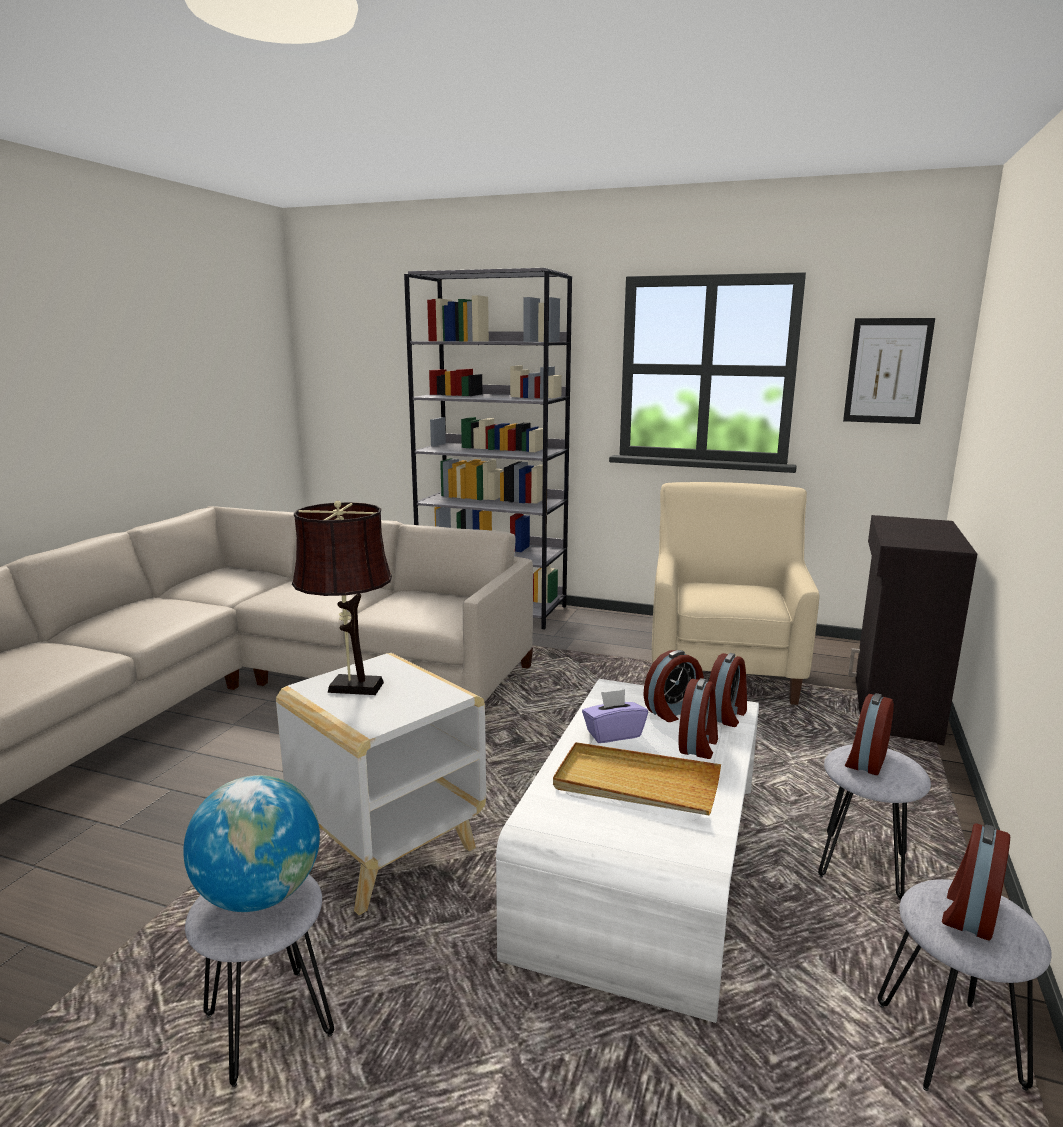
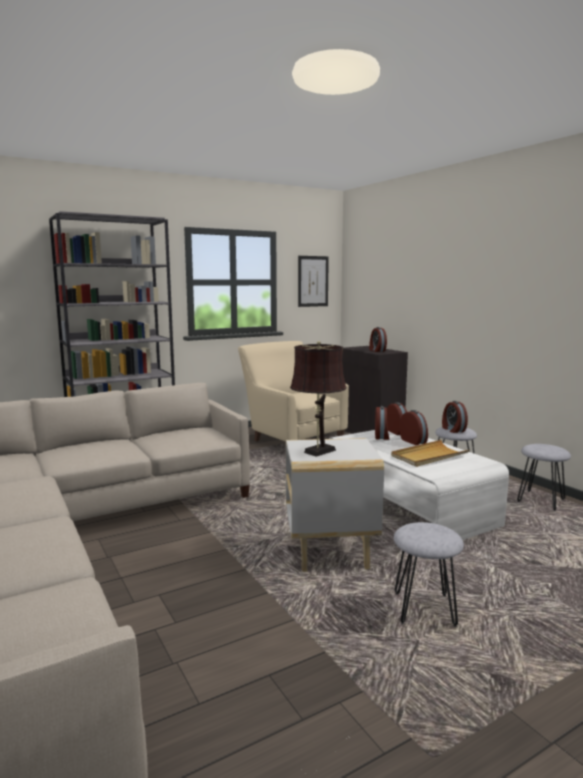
camera: 50 degrees left, 5 degrees down
(259, 895) = (428, 531): globe -> none
(613, 734) = (385, 448): purple tissue box -> none
(969, 913) = (544, 448): alarm clock -> alarm clock (377, 350)

